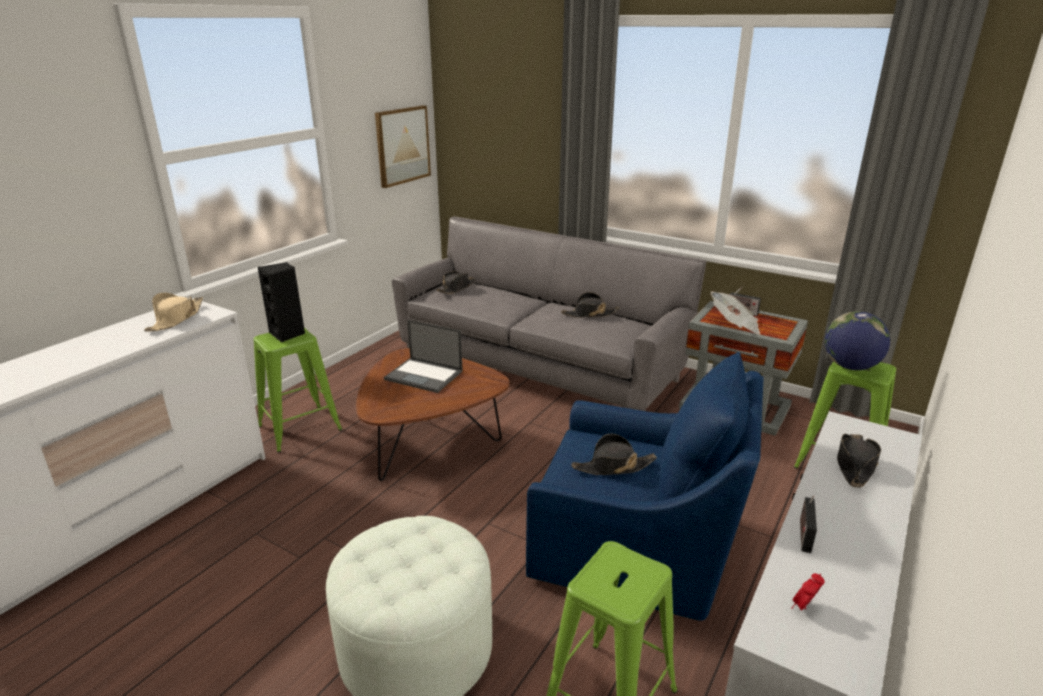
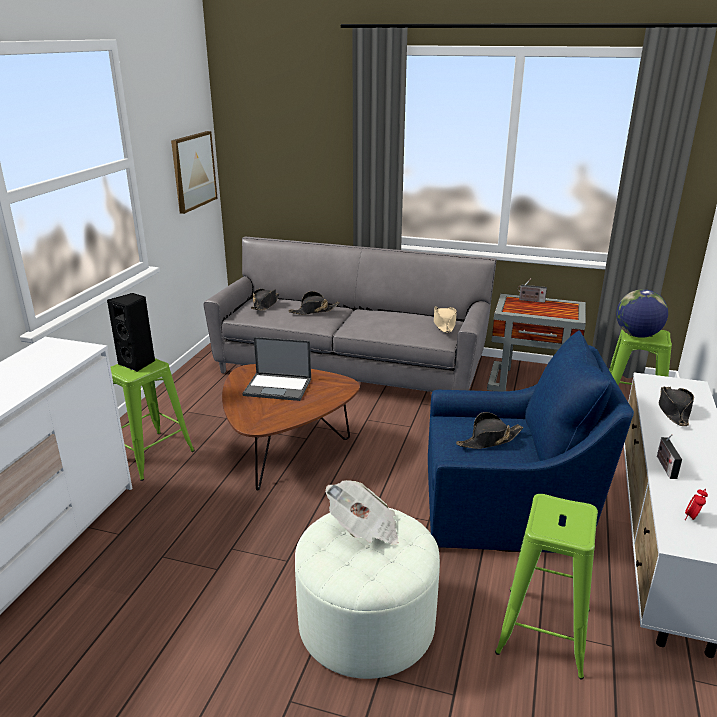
camera: 15 degrees left, 0 degrees up
(176, 319) = (49, 358): beige hat -> beige hat (444, 324)
(589, 314) = (401, 316): black hat -> black hat (314, 311)
(734, 326) = (532, 312): newspaper -> newspaper (364, 529)

